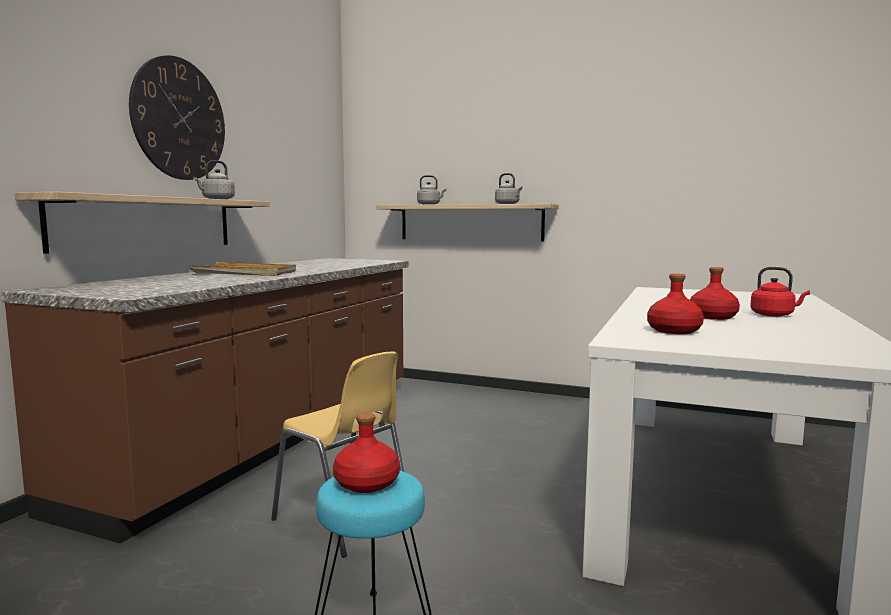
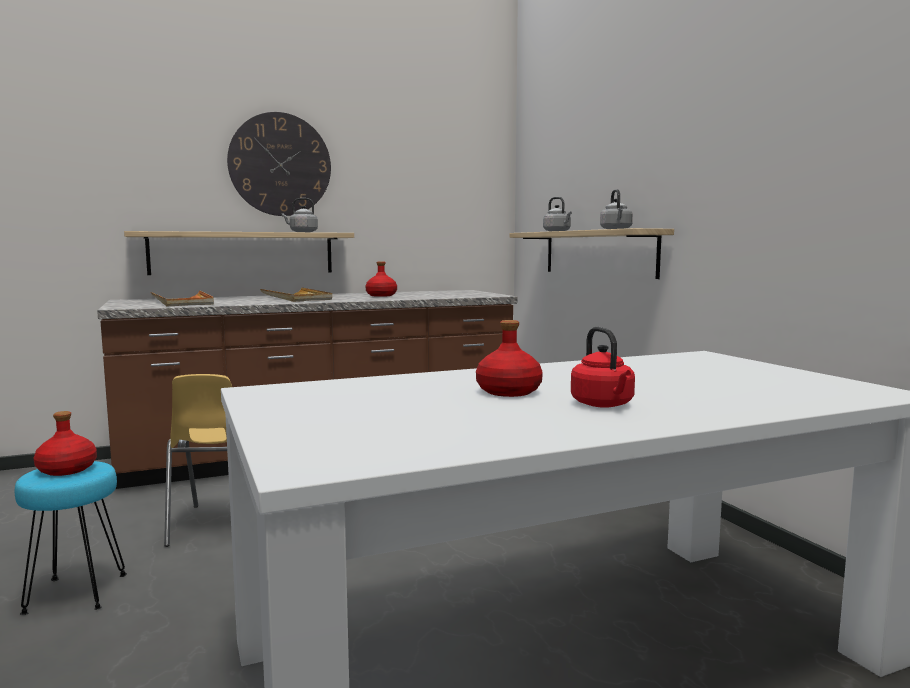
camera: 45 degrees right, 0 degrees up
(156, 285) = (183, 302): none -> orange tray
(673, 331) = (359, 393): red bottle -> red bottle (381, 295)

